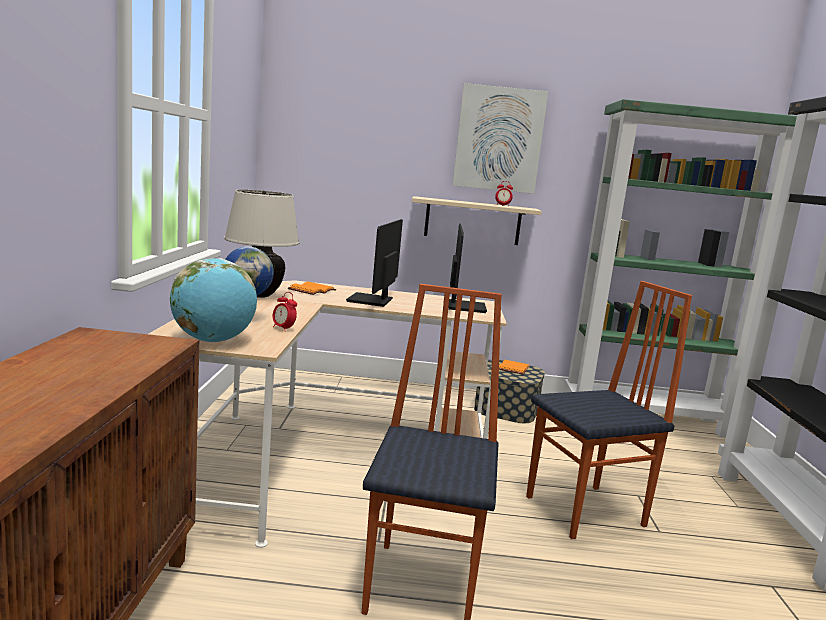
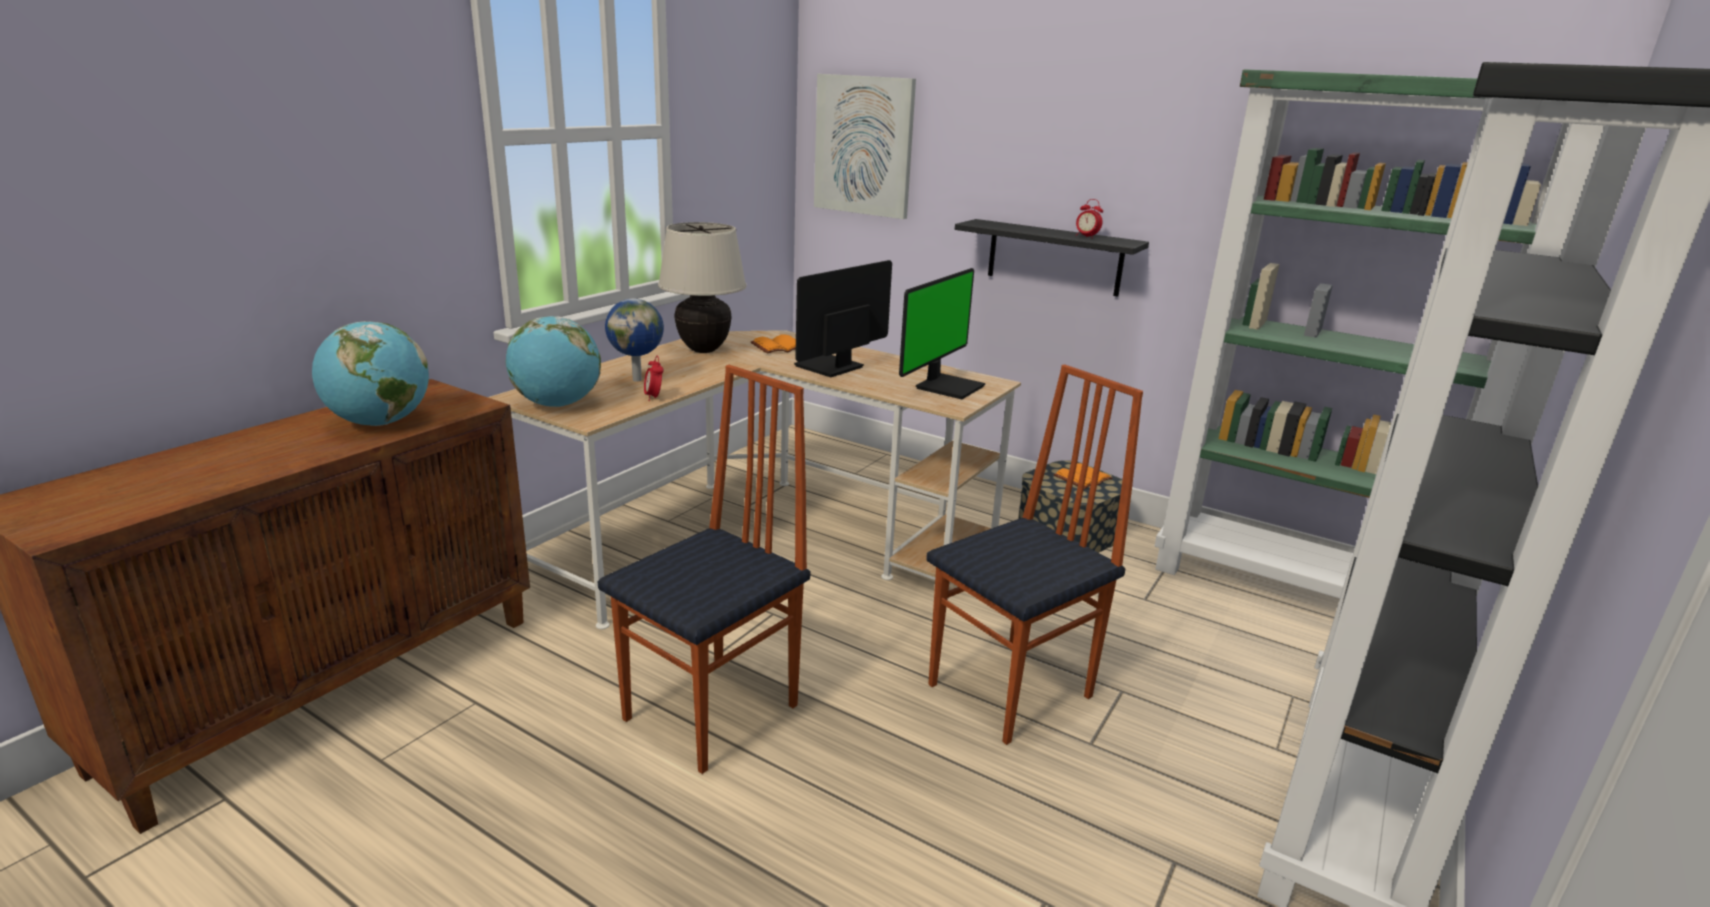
camera: 30 degrees right, 10 degrees up
(100, 365) = (379, 423): none -> globe
(472, 221) = (1054, 257): beige shelf -> black shelf
(499, 139) = (1094, 133): picture -> picture (864, 146)
(587, 512) = (1013, 691): chair -> chair turned 45 degrees counterclockwise

